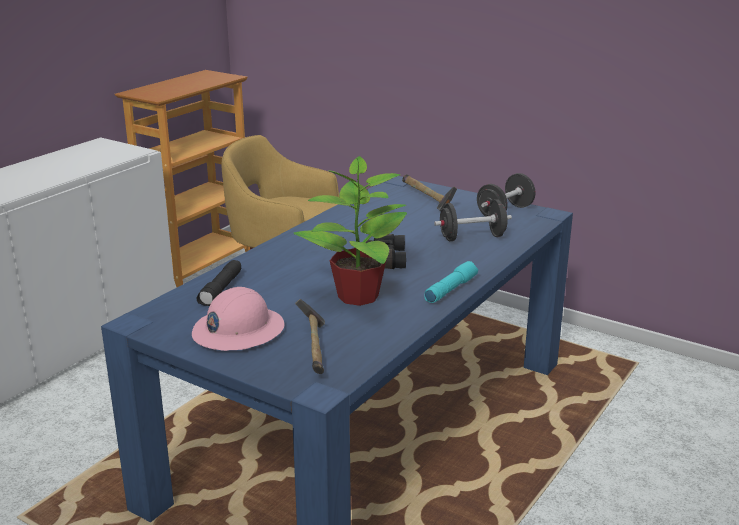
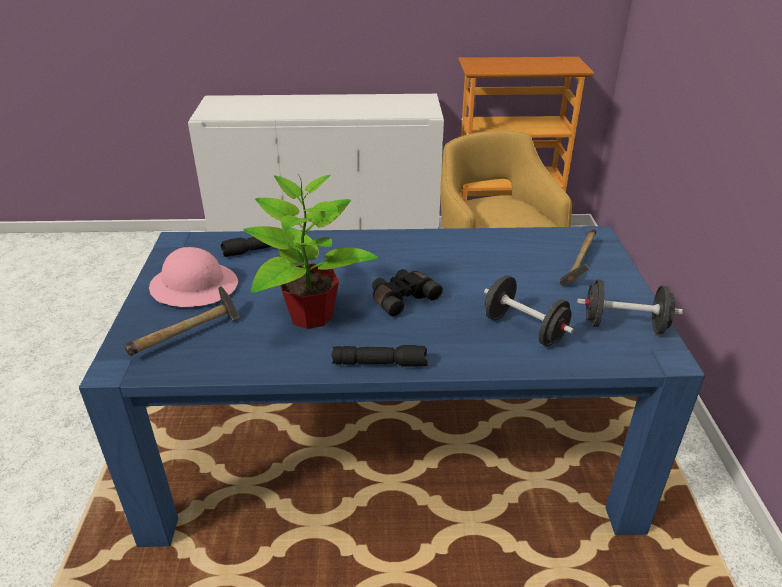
camera: 55 degrees right, 10 degrees up
(450, 289) = (380, 362): turquoise flashlight -> black flashlight

